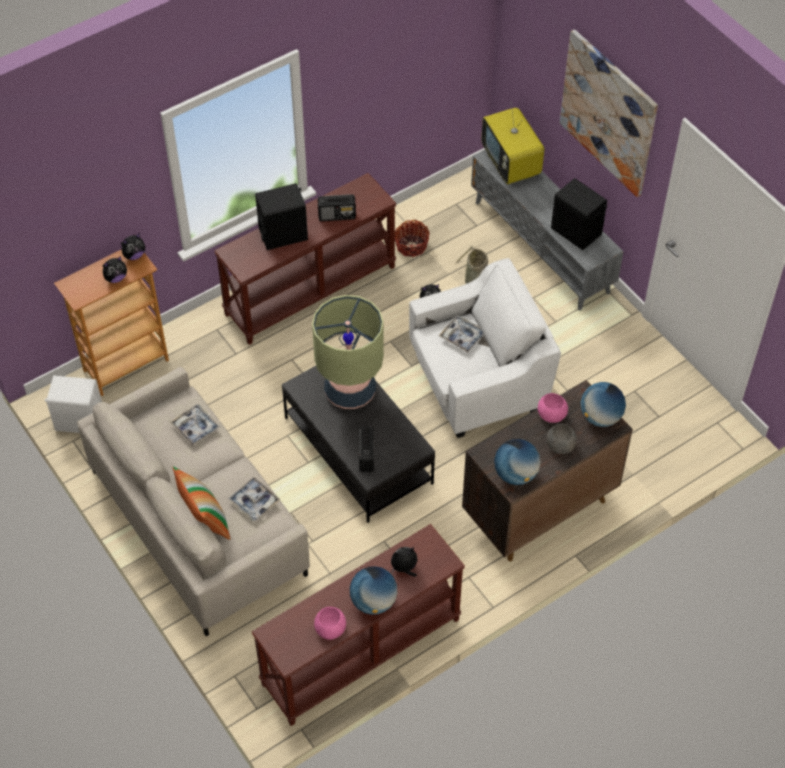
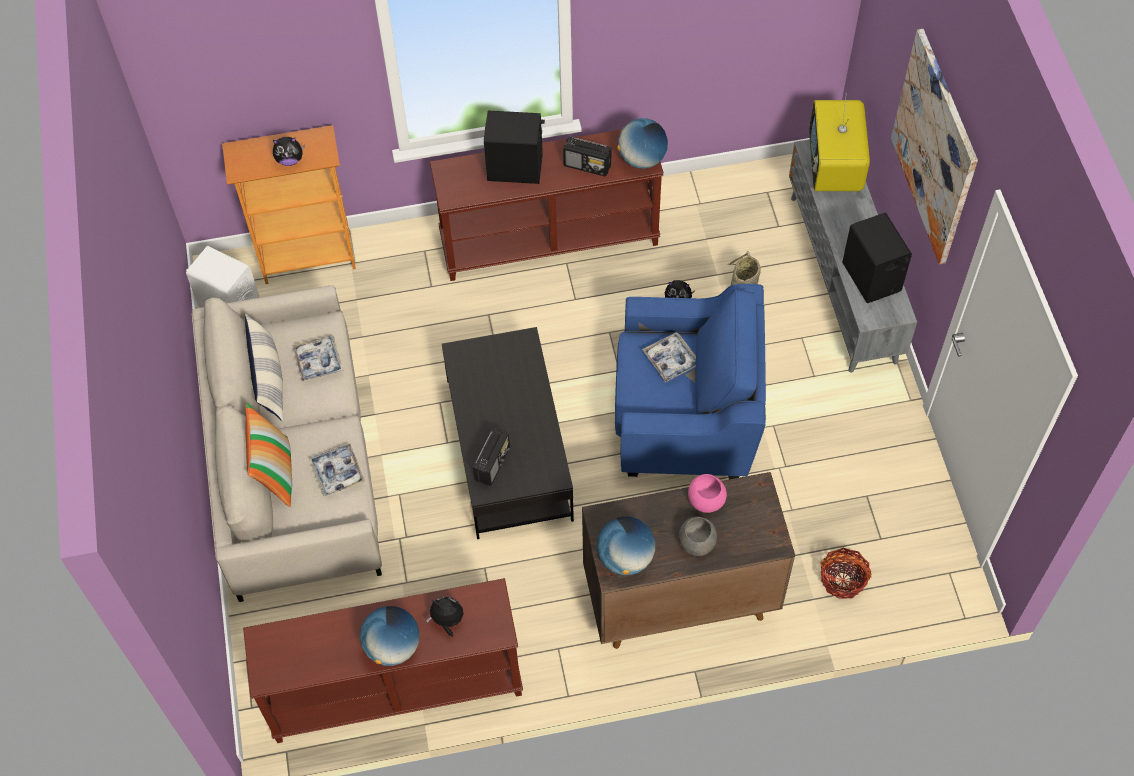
camera: 25 degrees right, 5 degrees up
(134, 255) = (323, 140): plush toy -> none
(162, 453) = (269, 378): none -> pillow
(330, 629) = (328, 660): pink bowl -> none
(350, 391) = (513, 379): table lamp -> none
(411, 245) = (690, 225): basket -> basket (843, 579)
(478, 382) = (685, 417): white armchair -> blue armchair
(600, 417) = (763, 525): globe -> globe (642, 159)

